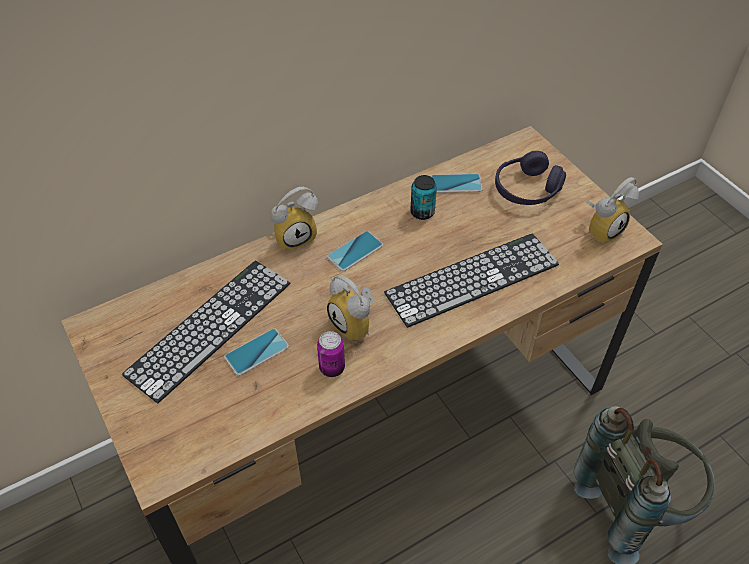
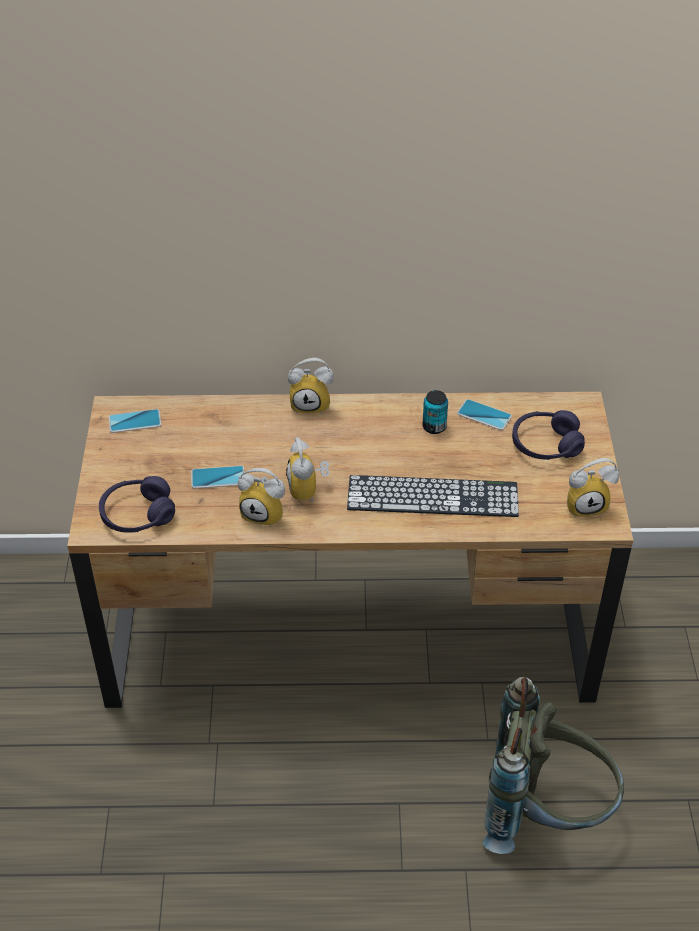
camera: 30 degrees right, 5 degrees down
(199, 433) = (138, 515): none -> purple headphones
(210, 327) = (196, 445): keyboard -> none
(332, 368) = (265, 513): can -> alarm clock
(355, 251) = (351, 435): phone -> phone (135, 421)

